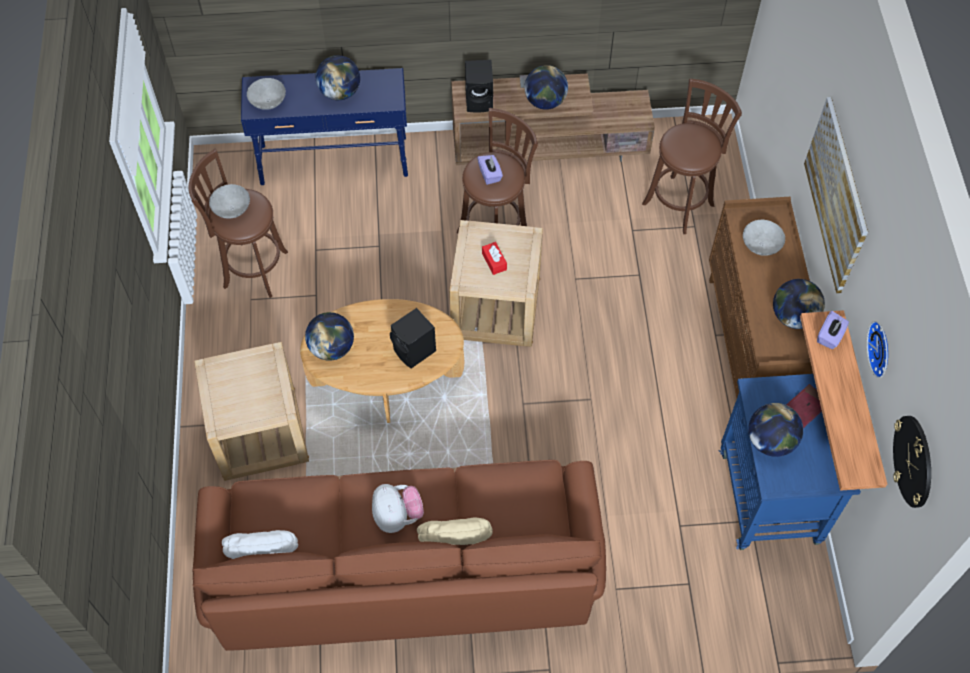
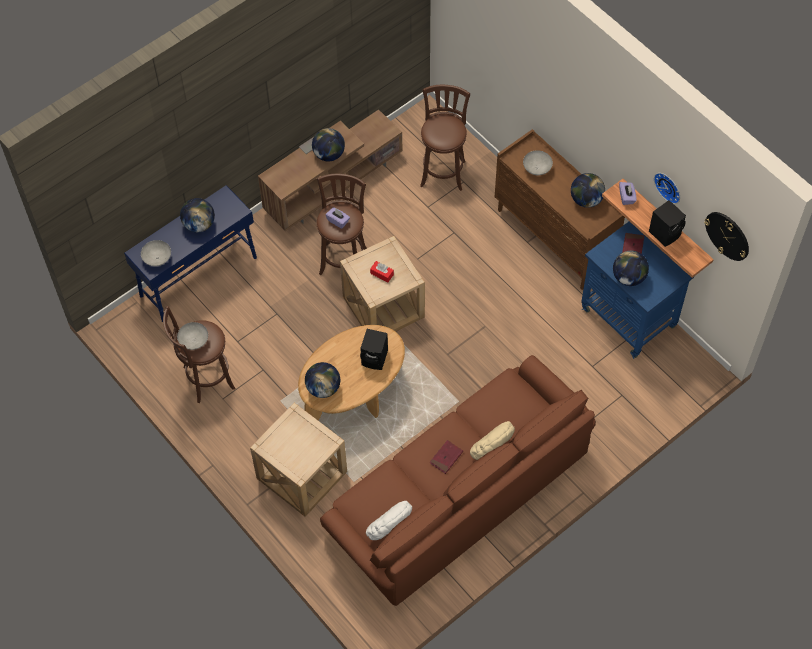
camera: 35 degrees left, 0 degrees up
(397, 516) = (446, 457): plush toy -> red book
(480, 100) = (287, 177): black speaker -> black speaker (665, 233)
(836, 195) = (580, 114): picture -> none

